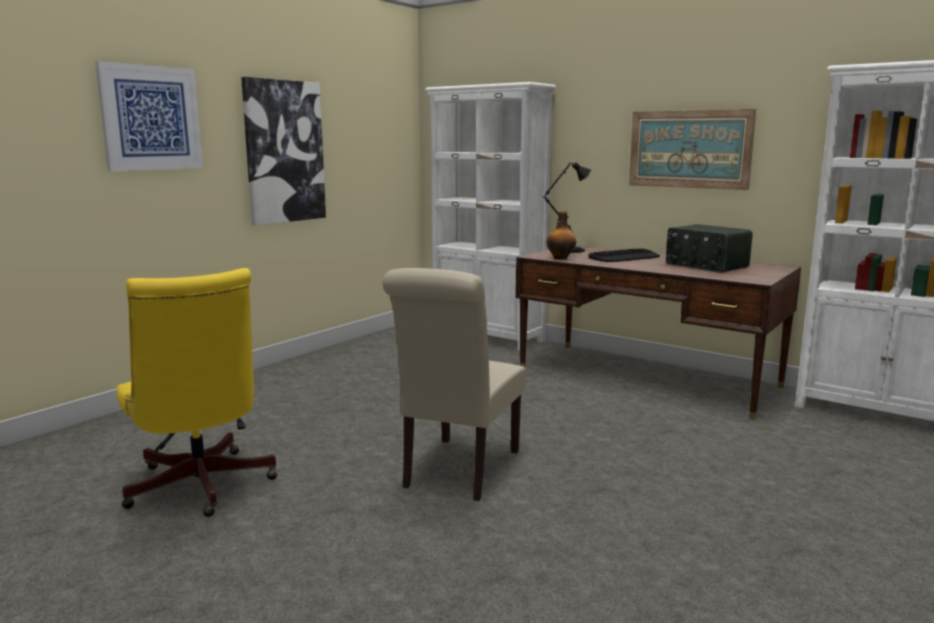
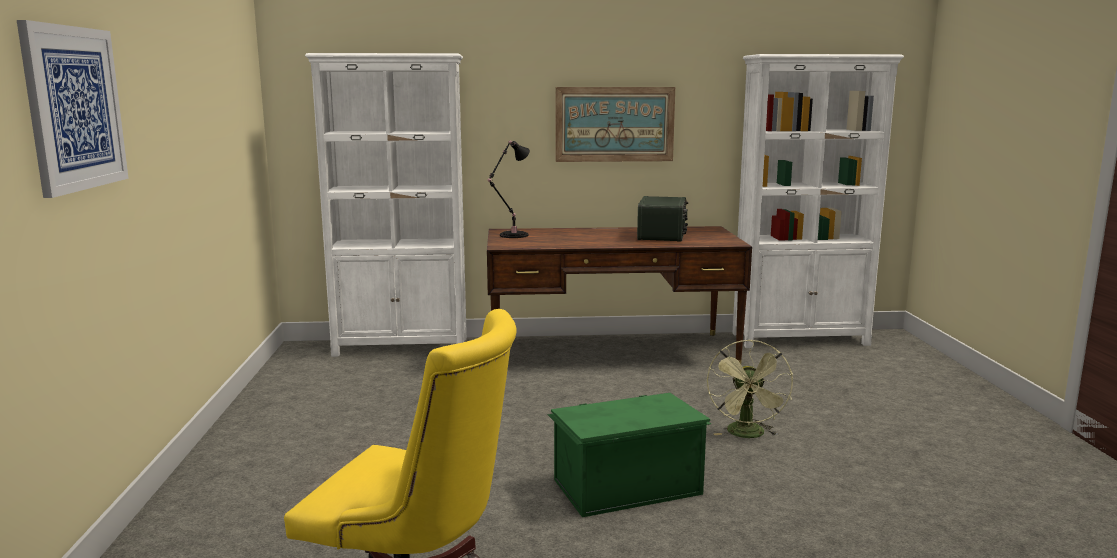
camera: 40 degrees left, 0 degrees up
(284, 152) = (181, 145): picture -> none
(458, 471) = (625, 486): beige chair -> green storage box
(561, 258) = (532, 245): bottle -> none
(624, 257) = (579, 236): keyboard -> none
(638, 473) = (748, 435): none -> green fan
(705, 266) = (663, 235): radio -> radio turned 90 degrees counterclockwise

